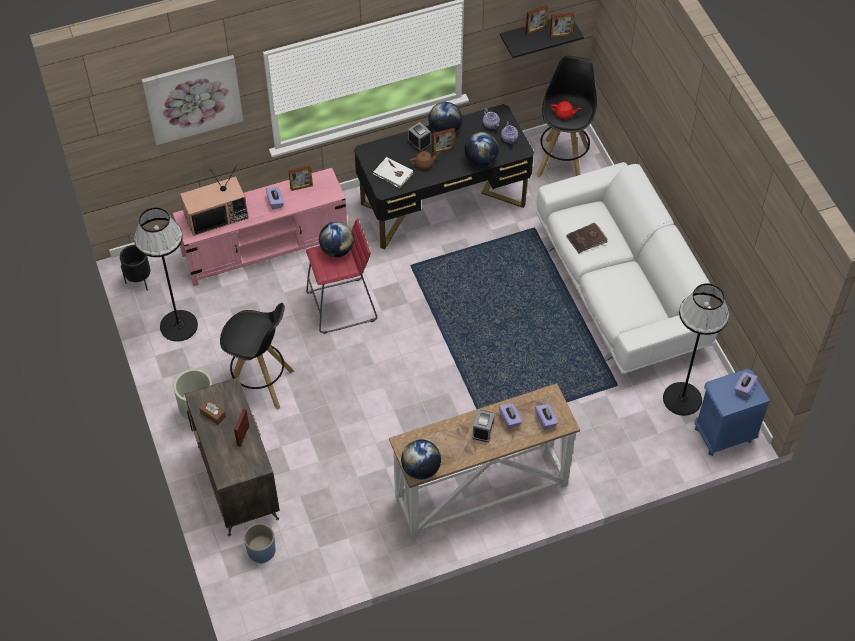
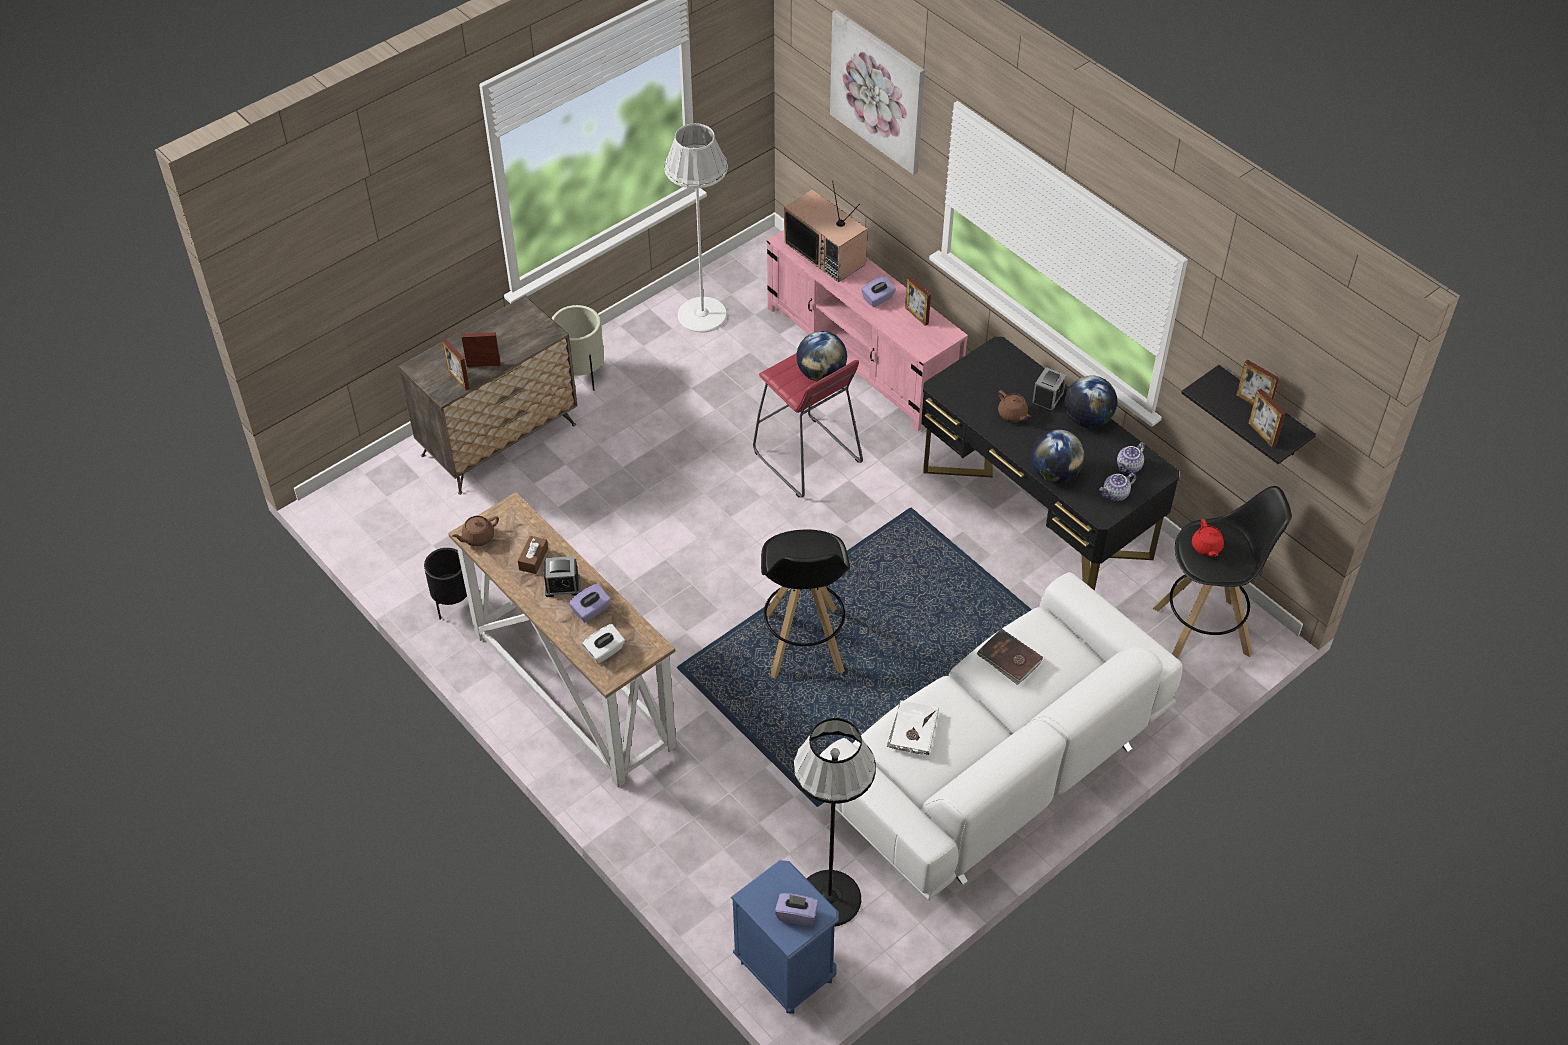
camera: 70 degrees right, 5 degrees down
(139, 281) = (750, 259): black planter -> black planter (453, 604)
(178, 325) = (702, 314): black floor lamp -> white floor lamp
(213, 415) = (503, 329): brown tissue box -> brown tissue box (533, 559)
(261, 383) = (650, 416): black stool -> black stool (803, 643)
(261, 551) = (410, 492): blue planter -> none
(393, 174) = (974, 387): white book -> white book (913, 729)
(421, 469) = (477, 537): globe -> brown teapot
(443, 150) = (1049, 427): picture frame -> picture frame (459, 379)
(546, 420) = (605, 651): purple tissue box -> white tissue box

